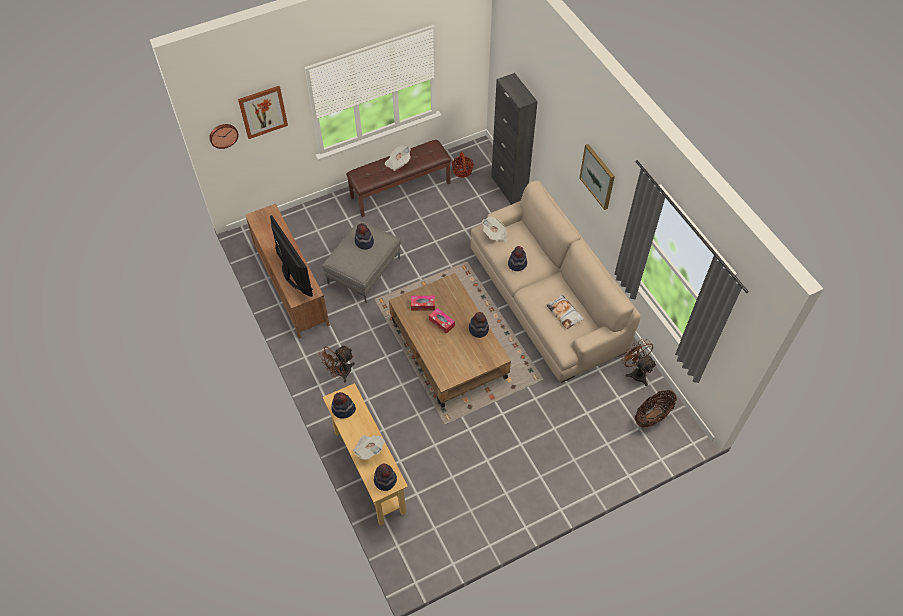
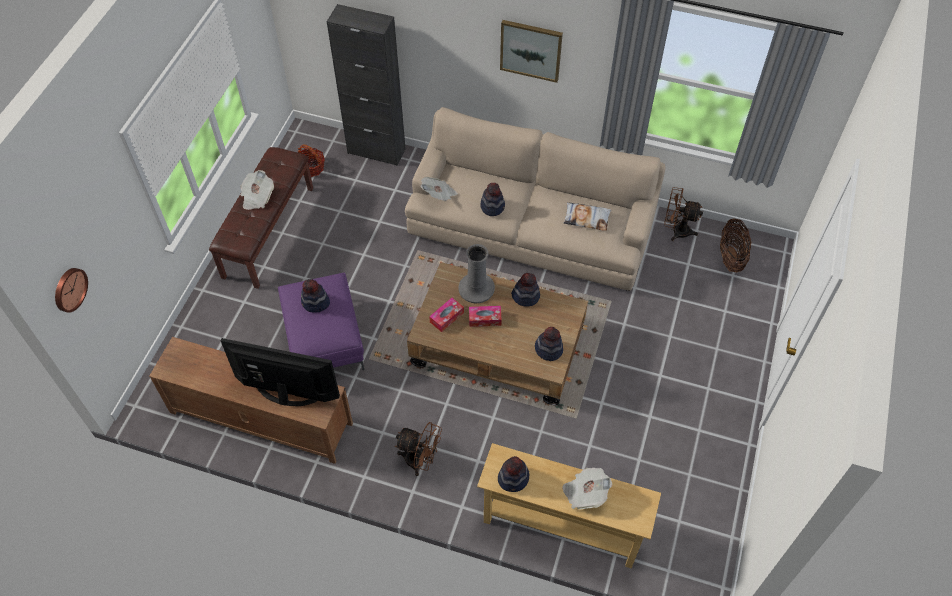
camera: 45 degrees left, 0 degrees up
(263, 111) = (98, 225): picture -> none
(340, 373) = (420, 461): brown fan -> brown fan turned 75 degrees counterclockwise
(364, 270) = (324, 339): grey ottoman -> purple ottoman
(385, 480) = (635, 506): hat -> hat (548, 349)
(457, 302) = (476, 288): none -> grey vase

